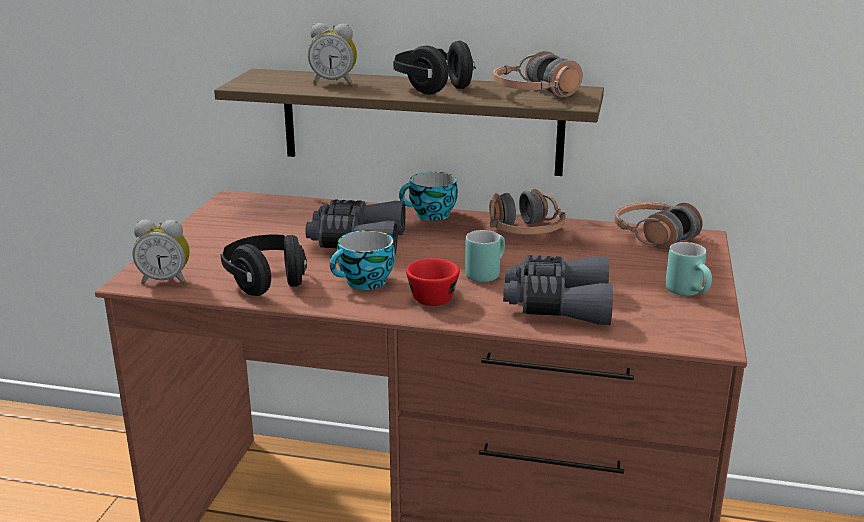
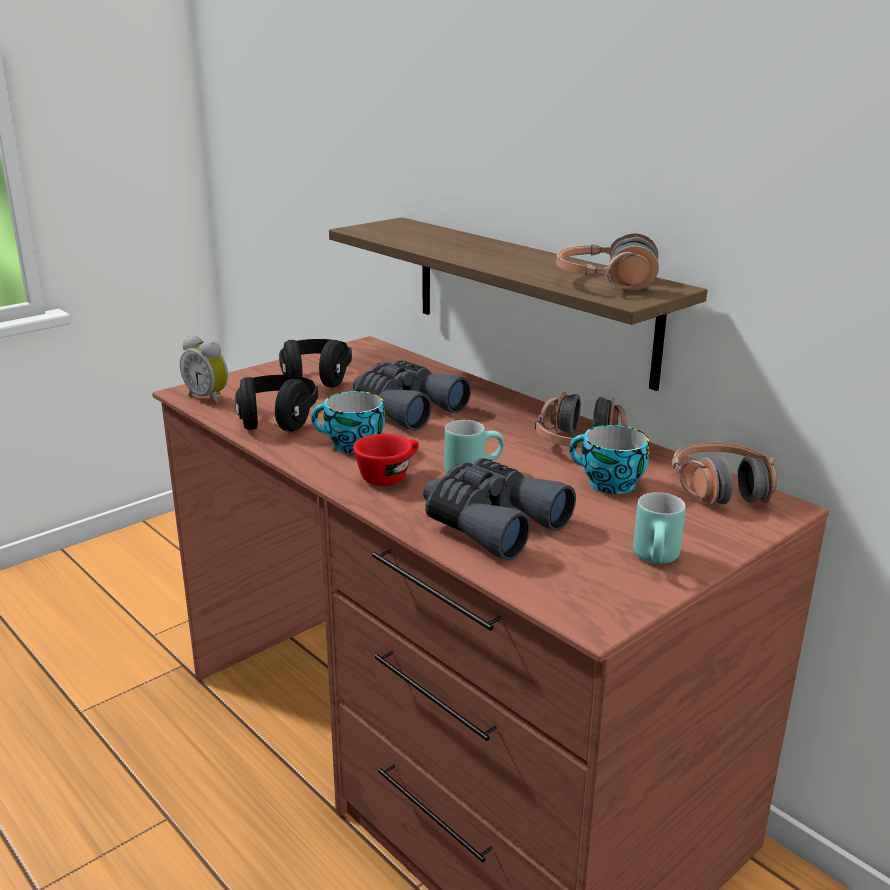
camera: 35 degrees right, 0 degrees up
(334, 83) = (437, 240): alarm clock -> none
(430, 215) = (512, 403): cup -> cup (608, 484)
(433, 87) = (518, 258): black headphones -> black headphones (316, 379)

